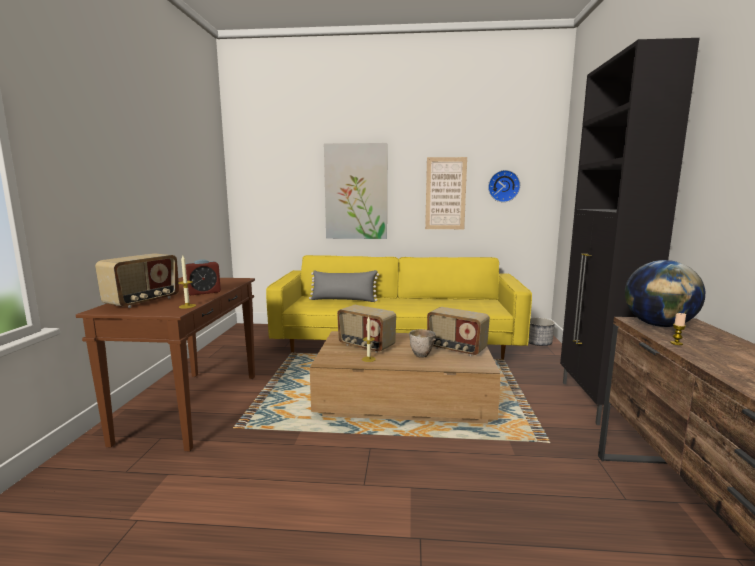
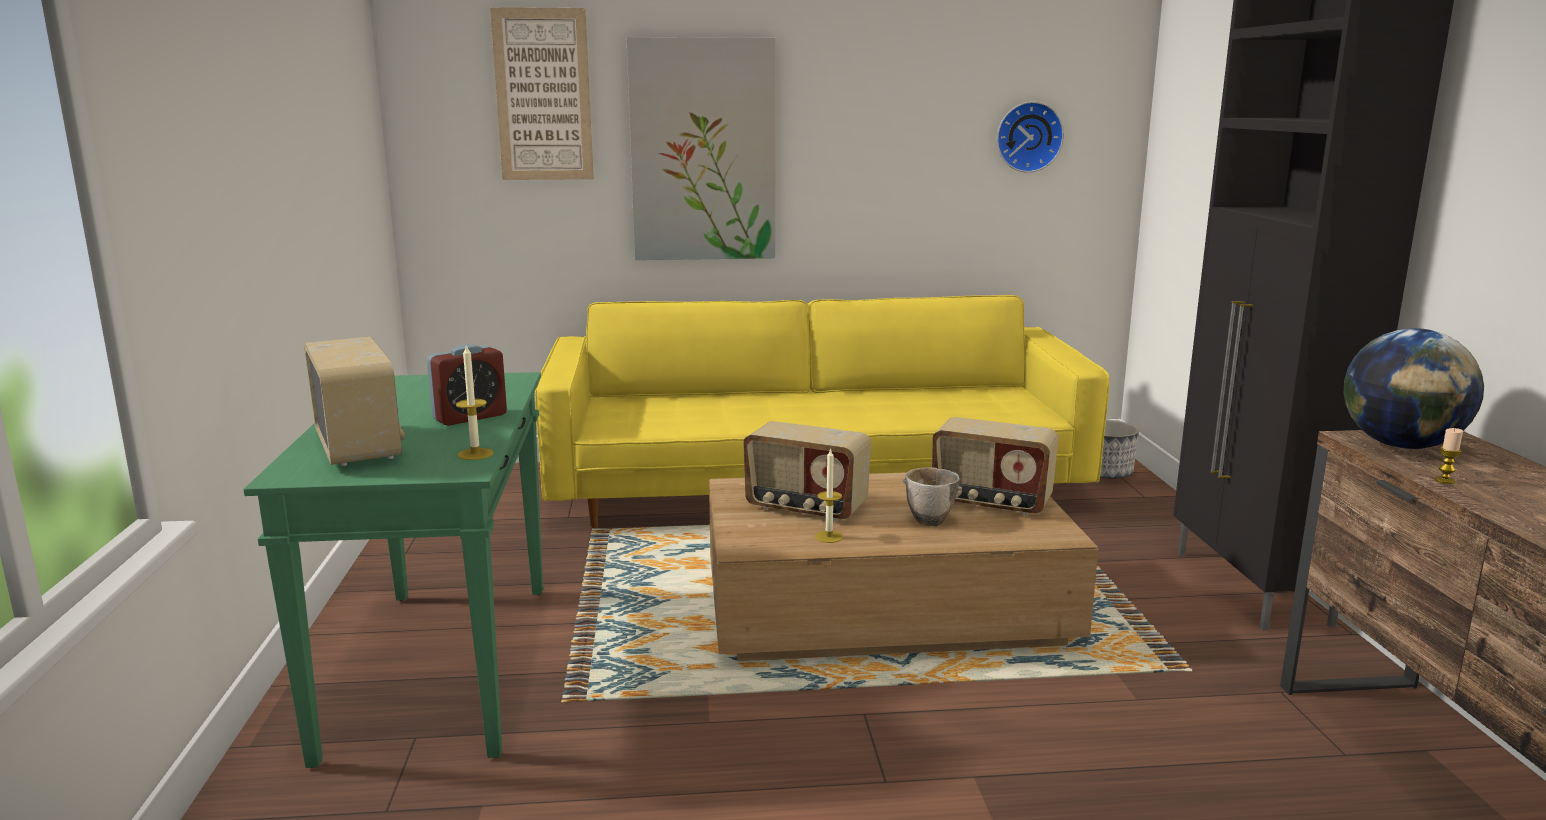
camera: 10 degrees left, 5 degrees up
(143, 301) = (360, 448): radio -> radio turned 45 degrees counterclockwise
(192, 406) = (441, 666): brown console table -> green console table
(343, 300) = (695, 403): grey pillow -> none
(445, 193) = (904, 154): picture -> picture (543, 95)

